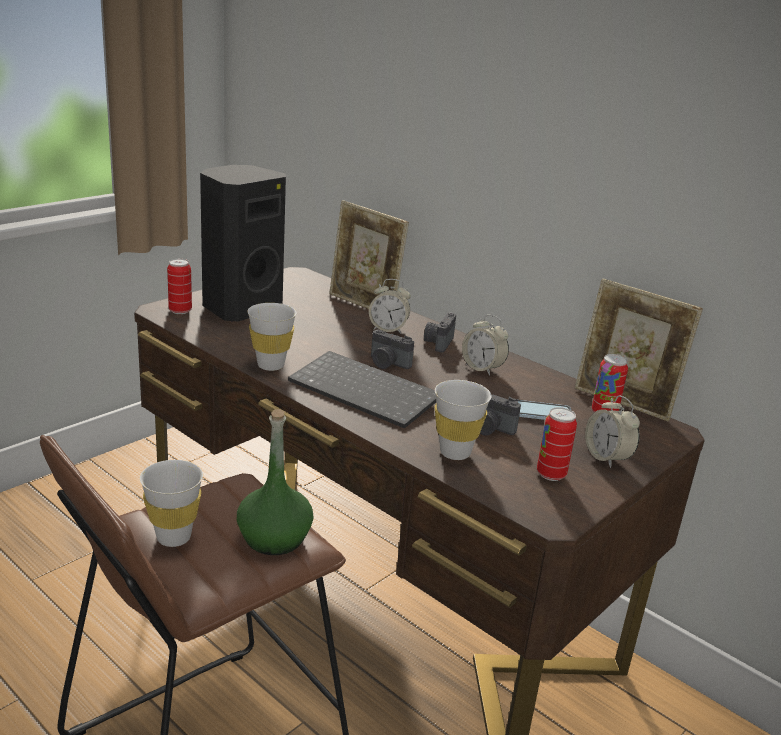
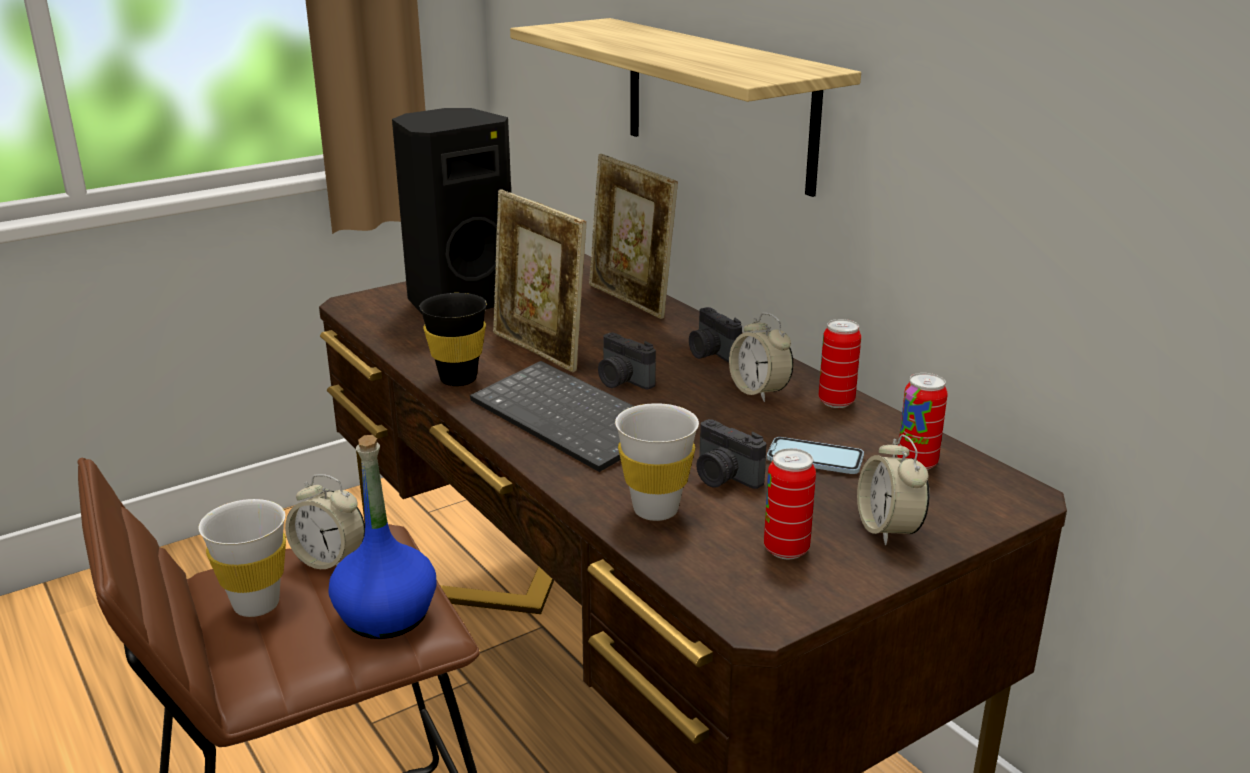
camera: 15 degrees right, 0 degrees up
(180, 311) = (377, 305): can -> can (836, 402)
(271, 365) = (458, 379): white cup -> black cup
(274, 538) = (386, 616): green bottle -> blue bottle
(388, 329) = (648, 334): alarm clock -> alarm clock (329, 560)
(435, 167) = (718, 103): none -> shelf
(438, 342) = (711, 354): camera -> camera turned 60 degrees counterclockwise
(623, 403) = (956, 449): picture frame -> picture frame (539, 351)

